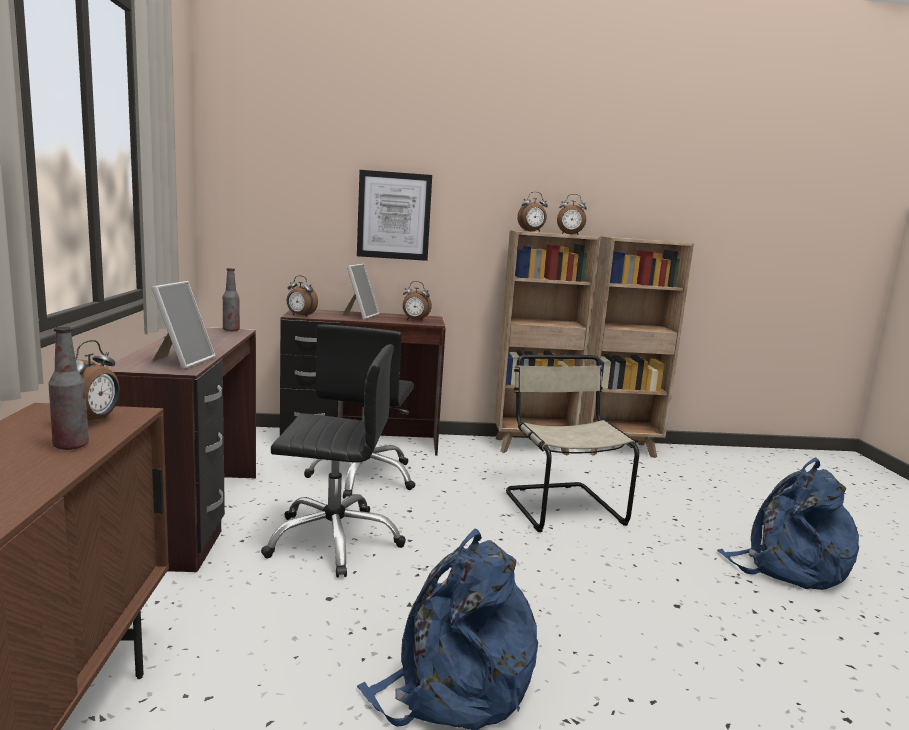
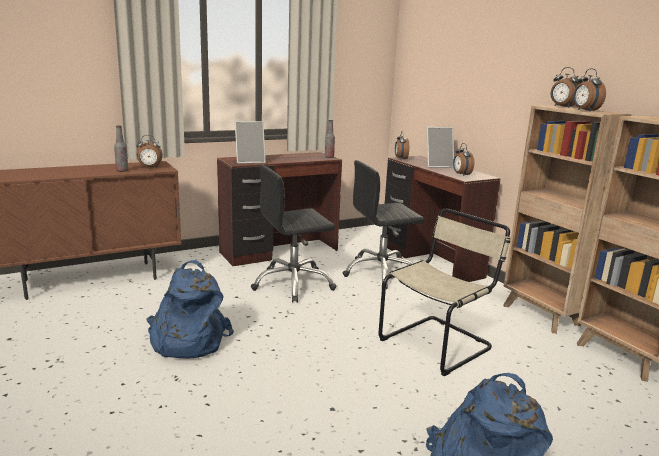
camera: 65 degrees right, 5 degrees up
(334, 540) = (293, 284): black office chair -> black office chair turned 90 degrees clockwise
(394, 216) = (483, 90): picture -> none

